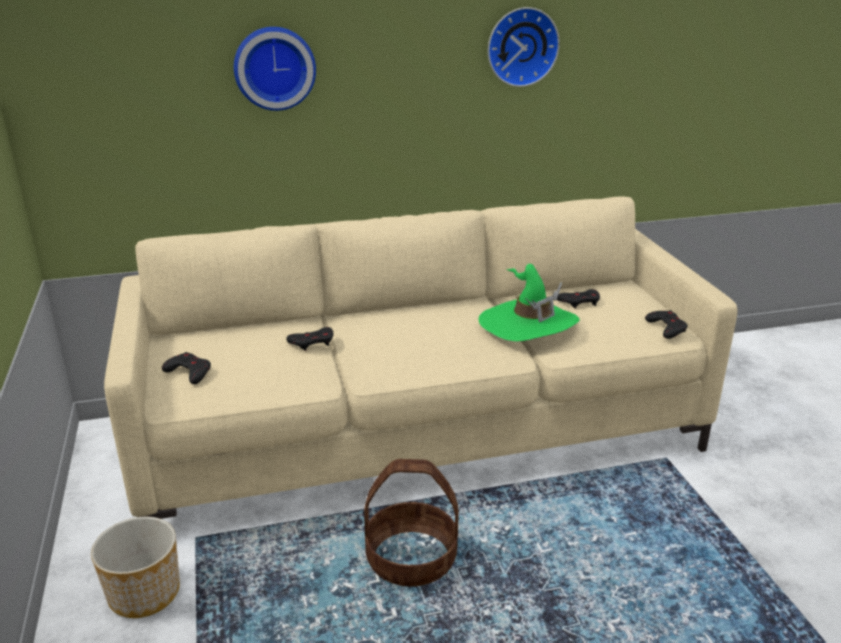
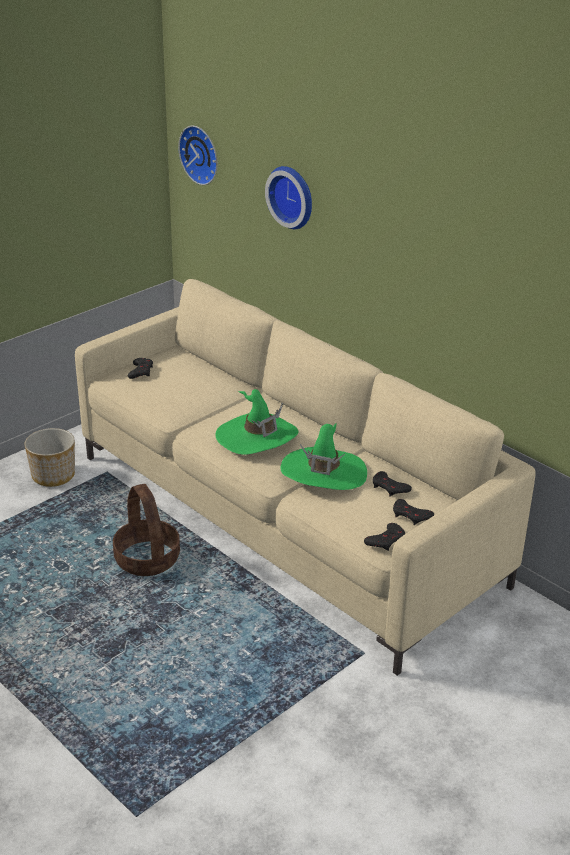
camera: 60 degrees right, 5 degrees up
(312, 342) = (213, 397): black game controller -> black game controller (411, 515)
(426, 340) = (257, 437): none -> green hat
(521, 46) = (455, 251): wall clock -> wall clock (201, 154)

